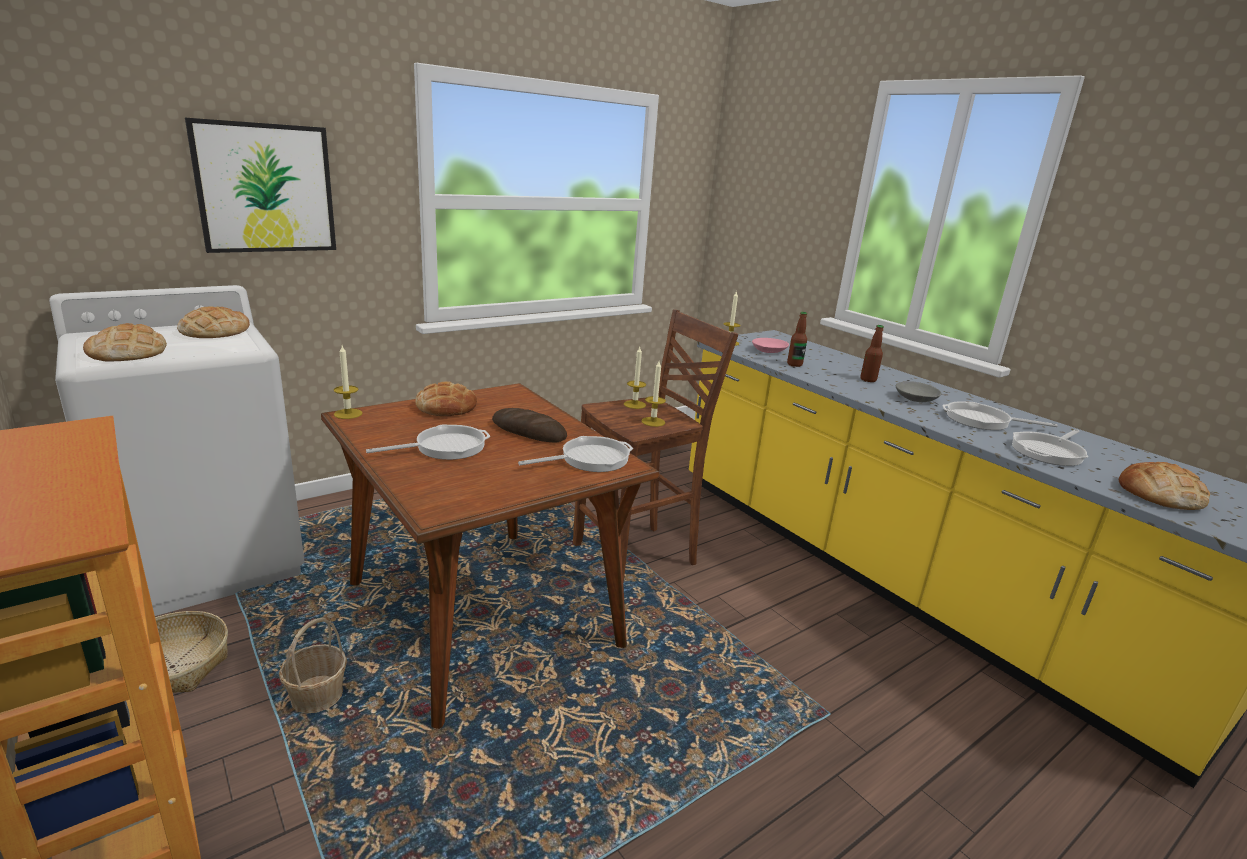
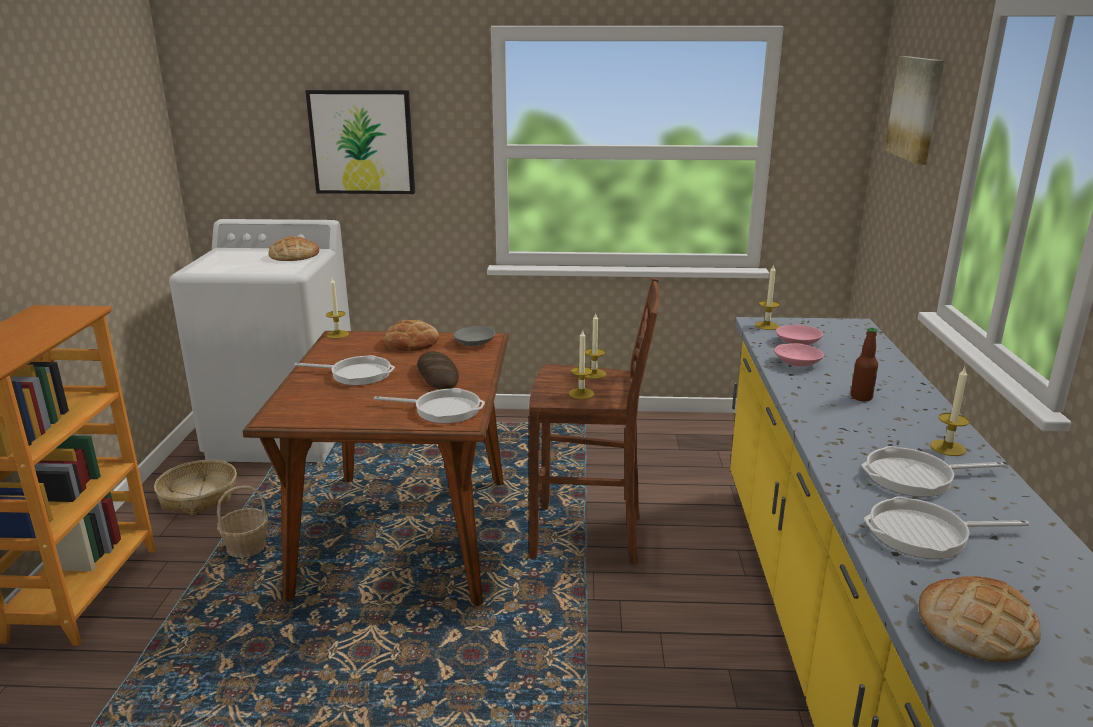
camera: 40 degrees right, 0 degrees up
(127, 353) = (221, 266): bread -> none
(777, 167) = (916, 108): none -> picture
(794, 364) = (797, 362): bottle -> pink bowl
(916, 399) = (875, 432): grey bowl -> grey bowl (474, 343)
(960, 400) = (947, 448): none -> candle
(982, 421) = (915, 477): frying pan -> frying pan turned 60 degrees counterclockwise

